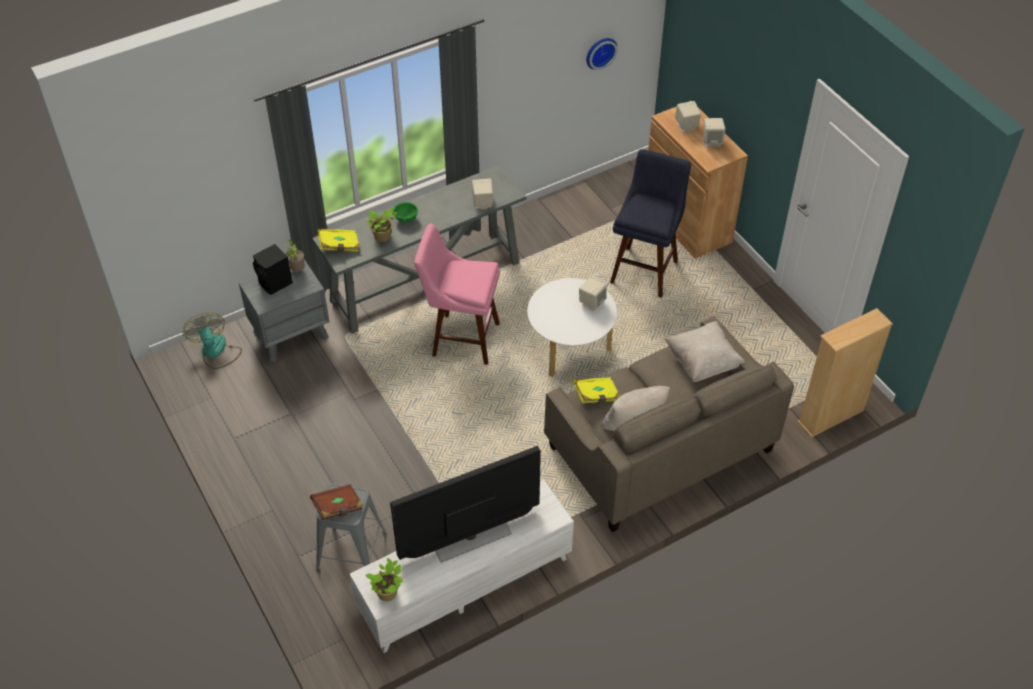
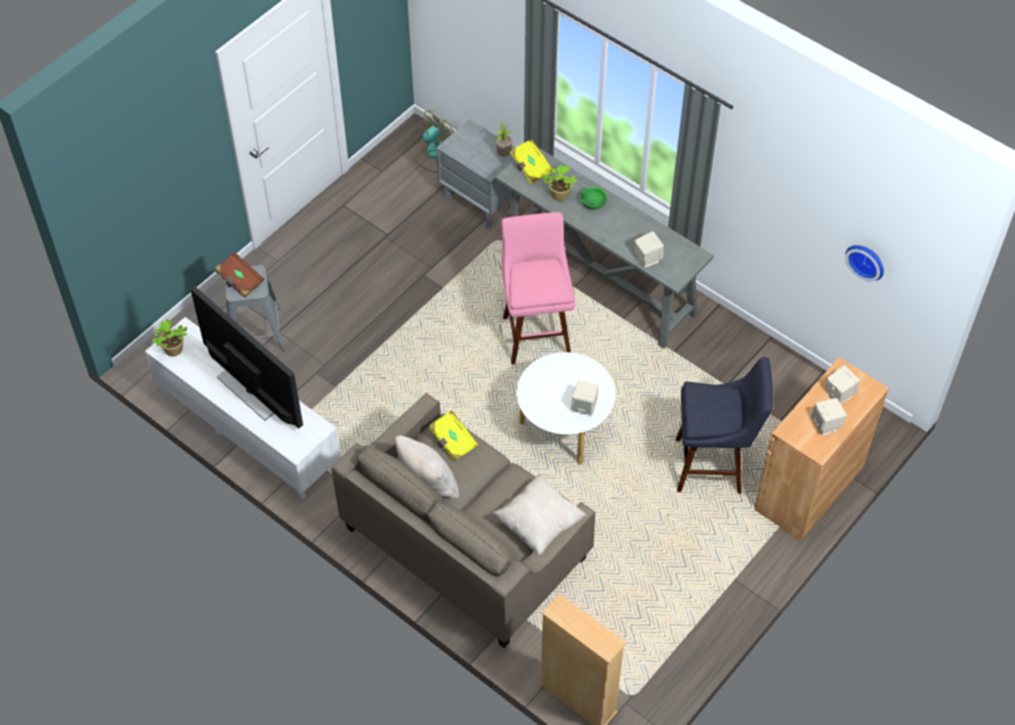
camera: 70 degrees right, 5 degrees up
(275, 283) = (480, 145): black speaker -> none

